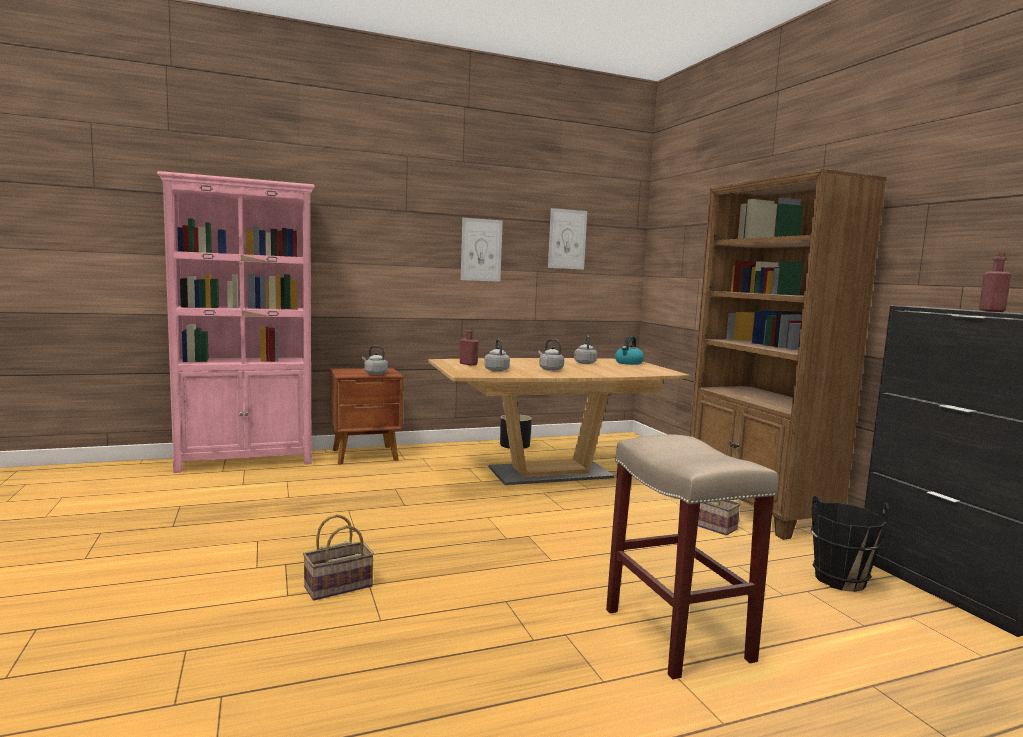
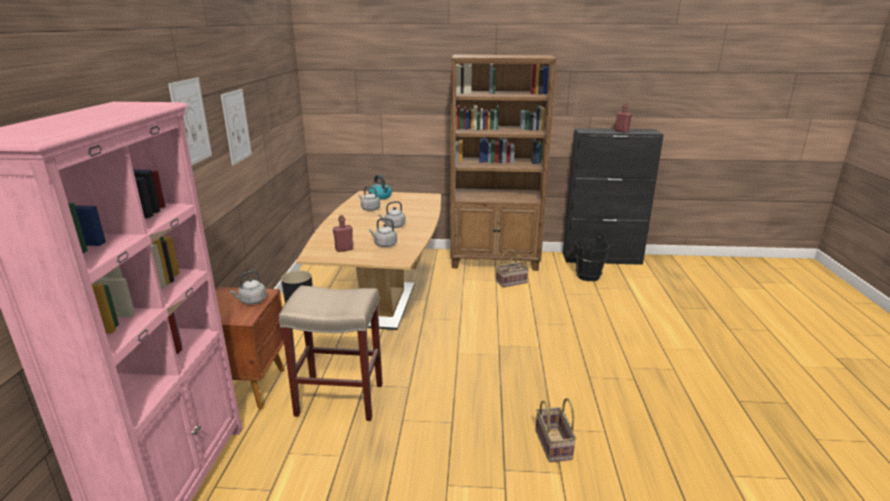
camera: 65 degrees left, 15 degrees up
(567, 239) = (272, 94): picture -> picture (190, 122)
(675, 633) = (632, 336): beige stool -> beige stool (338, 399)

